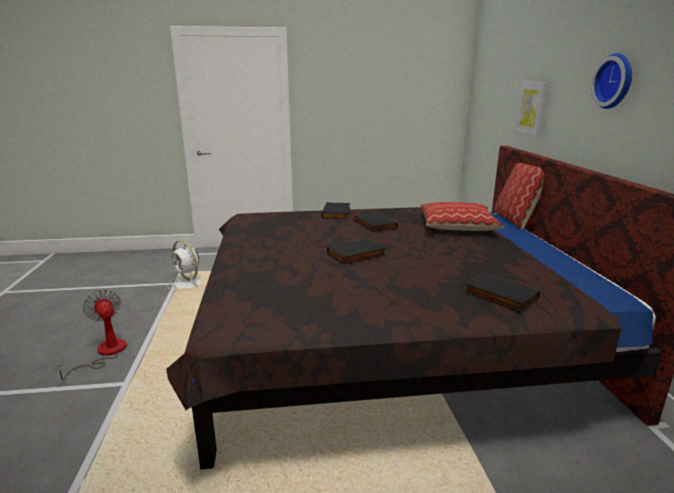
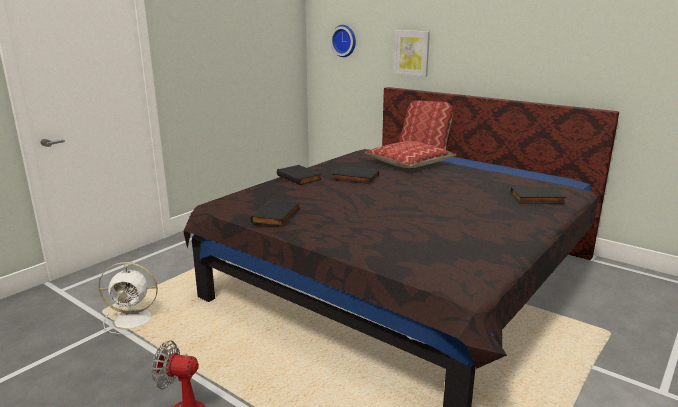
camera: 45 degrees left, 0 degrees up
(356, 255) = (408, 204): black book -> black book (277, 216)
(615, 81) = (508, 32): wall clock -> wall clock (344, 41)

